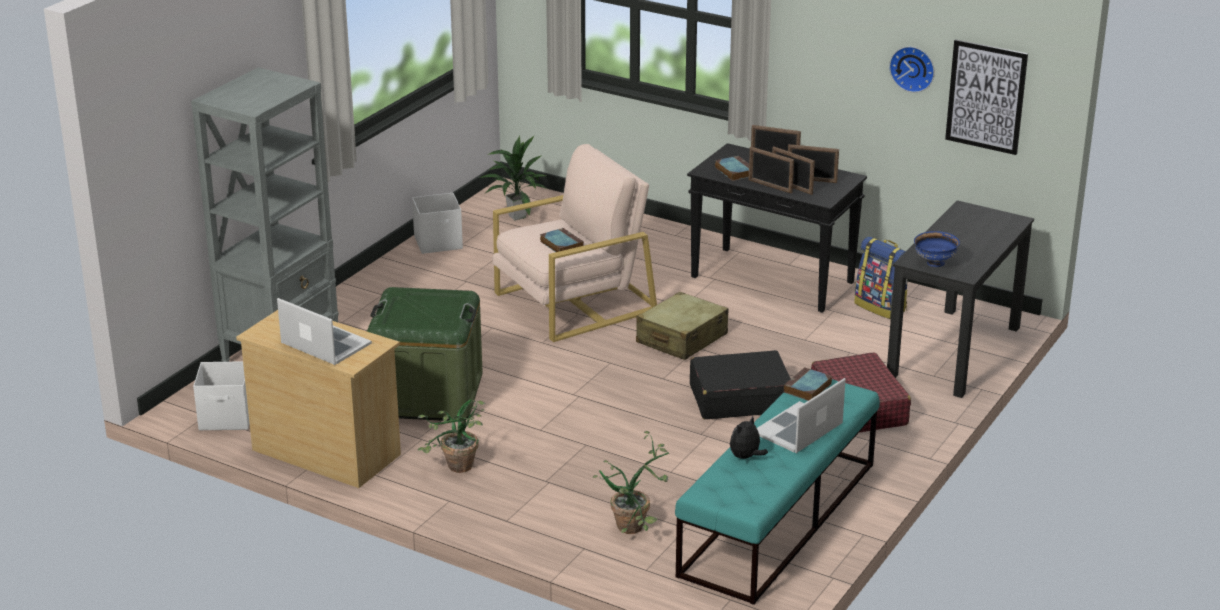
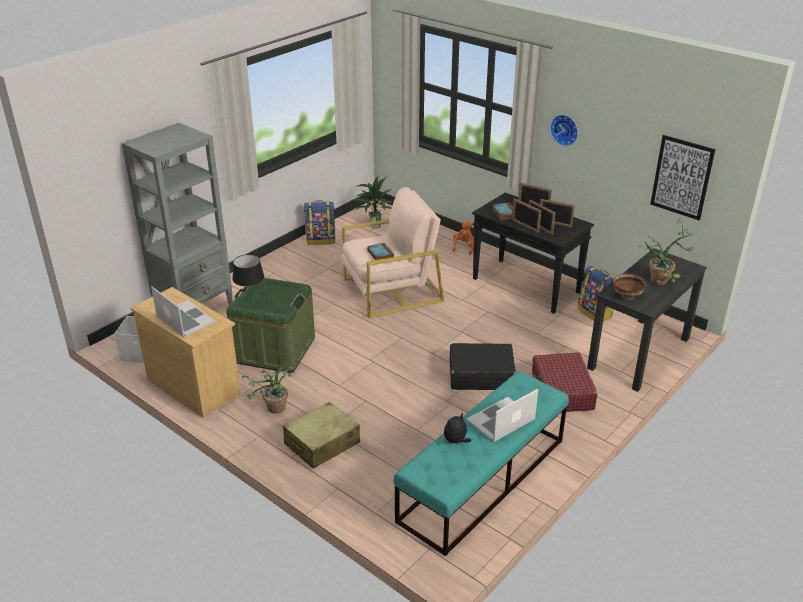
camera: 10 degrees right, 5 degrees up
(399, 319) = (251, 301): none -> black table lamp
(439, 243) = (321, 240): white storage box -> backpack
(637, 528) = (380, 475): potted plant -> potted plant (663, 281)
(664, 236) = (464, 247): none -> orange plush toy
(681, 339) = (454, 324): beige suitcase -> beige suitcase (321, 444)
(807, 388) = (516, 385): book -> none
(913, 68) = (632, 152): wall clock -> wall clock (565, 129)
(934, 263) = (627, 297): blue bowl -> brown bowl

